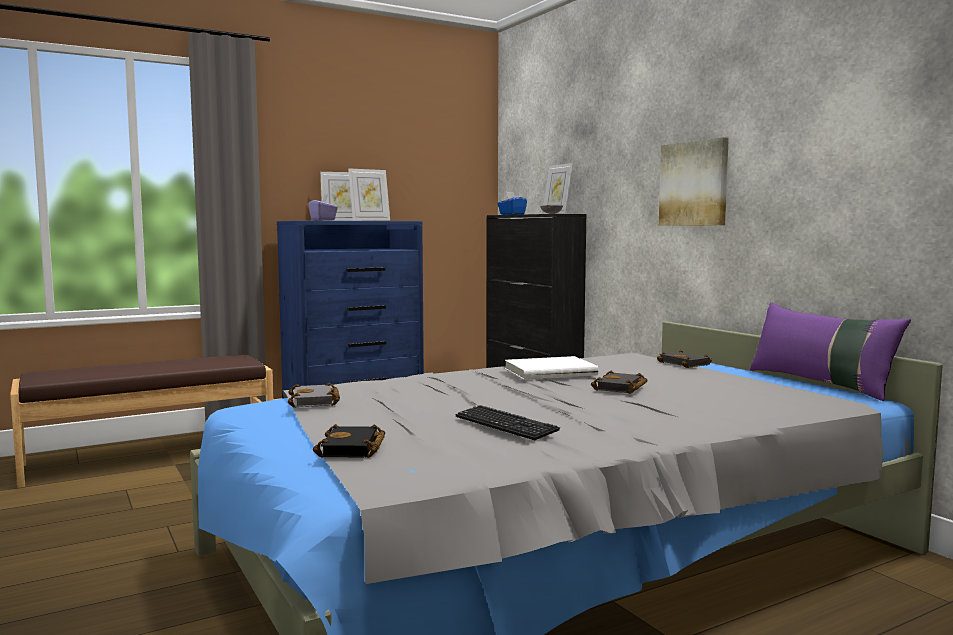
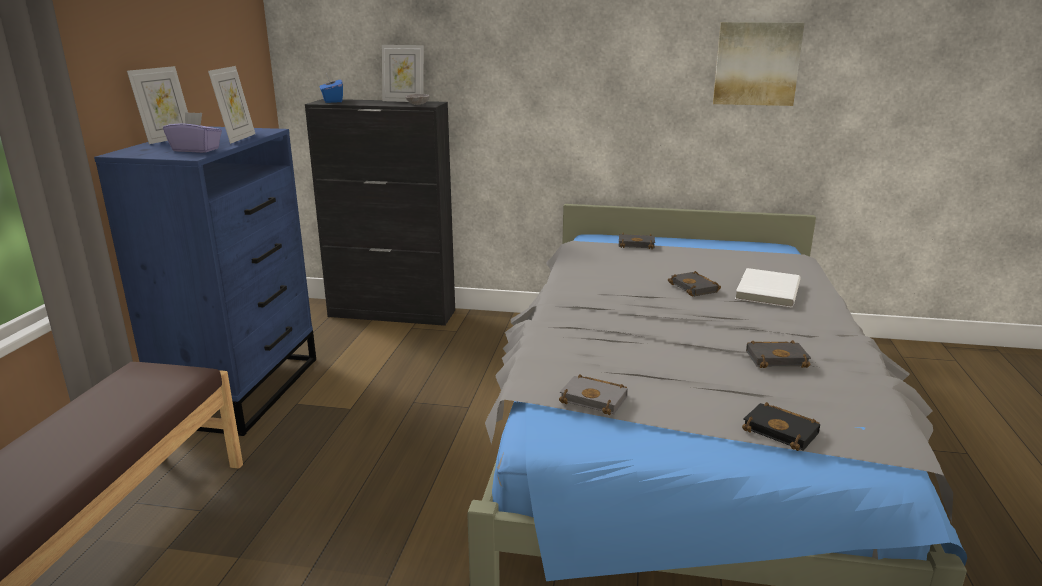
camera: 50 degrees left, 15 degrees up
(505, 425) = (777, 358): keyboard -> black book
(549, 371) = (612, 286): white book -> white book (766, 290)
(694, 183) = (592, 78): picture -> picture (756, 64)
(821, 384) = (730, 240): purple pillow -> none

